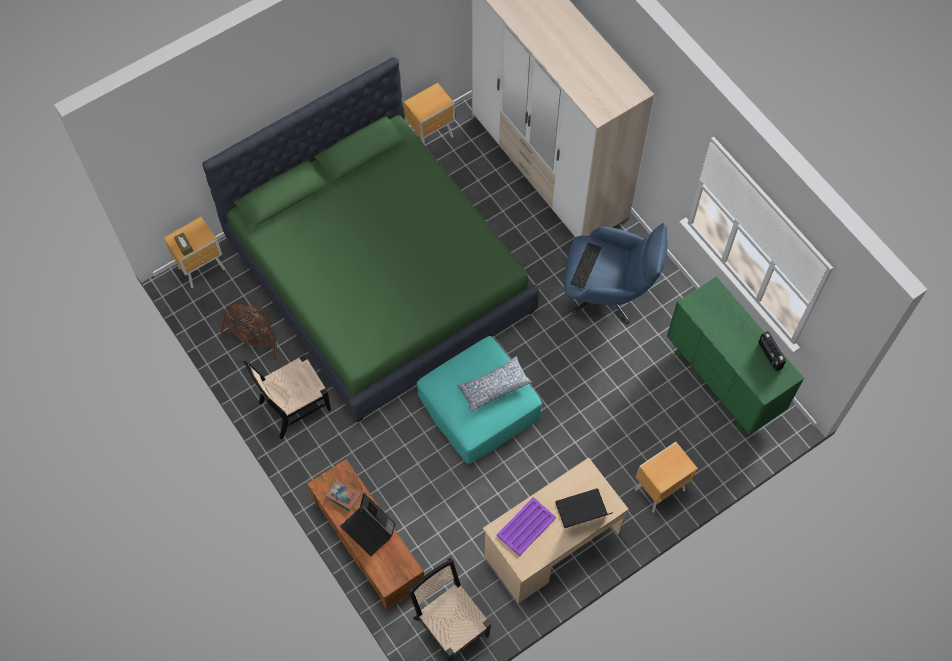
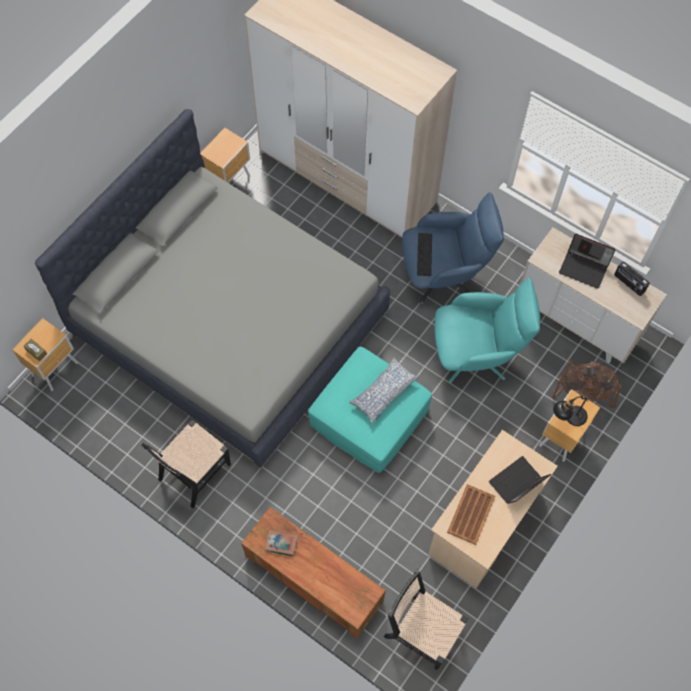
camera: 20 degrees left, 0 degrees up
(255, 336) = (131, 417): brown fan -> brown fan (580, 391)
(369, 529) = (318, 567): laptop -> laptop (584, 268)
(379, 275) = (229, 322): green bed -> grey bed
(526, 526) = (471, 514): purple tray -> brown tray
(607, 381) = (476, 355): none -> turquoise armchair
(660, 469) = (567, 419): none -> black table lamp
(722, 380) = (576, 322): green dresser -> white dresser

